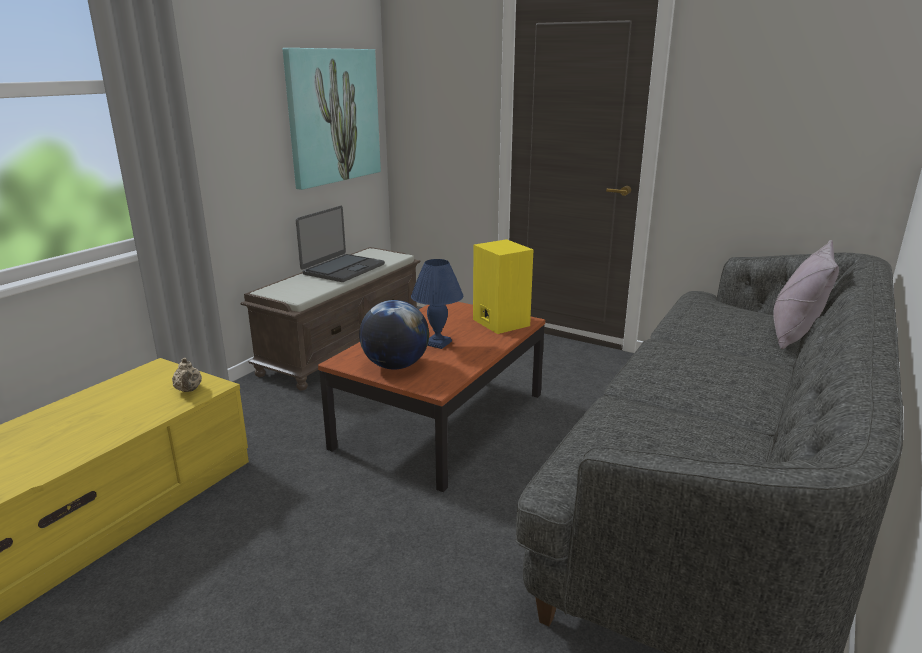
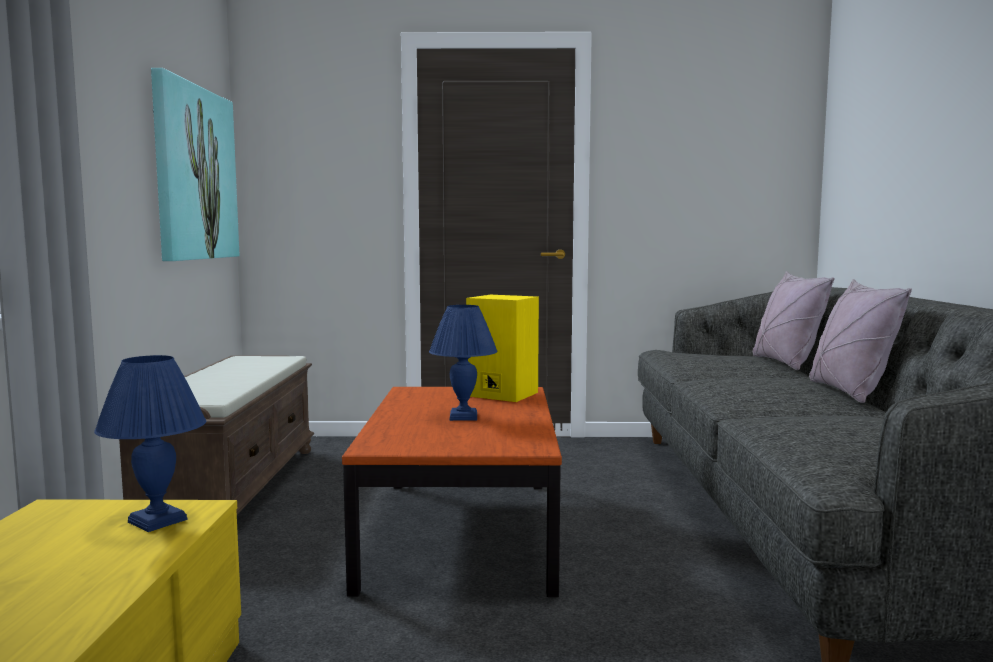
camera: 30 degrees left, 15 degrees down
(188, 390) = (159, 521): beige teapot -> blue table lamp
(343, 269) = (231, 373): laptop -> none
(395, 366) = (450, 440): globe -> none
(777, 390) = (849, 392): none -> purple pillow

